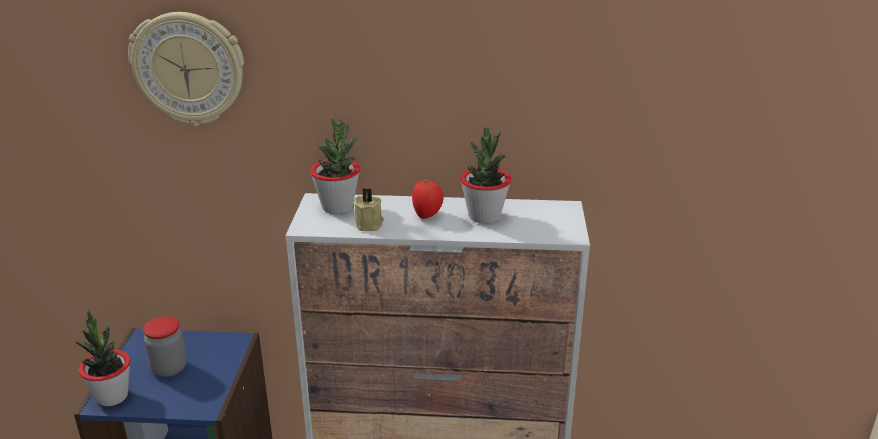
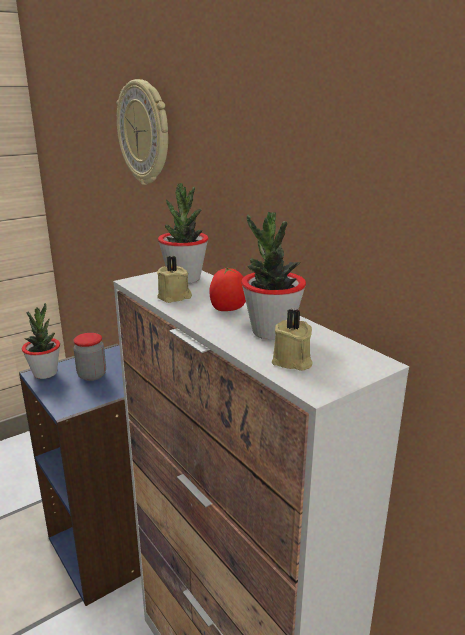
camera: 50 degrees right, 5 degrees down
(532, 228) = (292, 361): none -> beige candle

